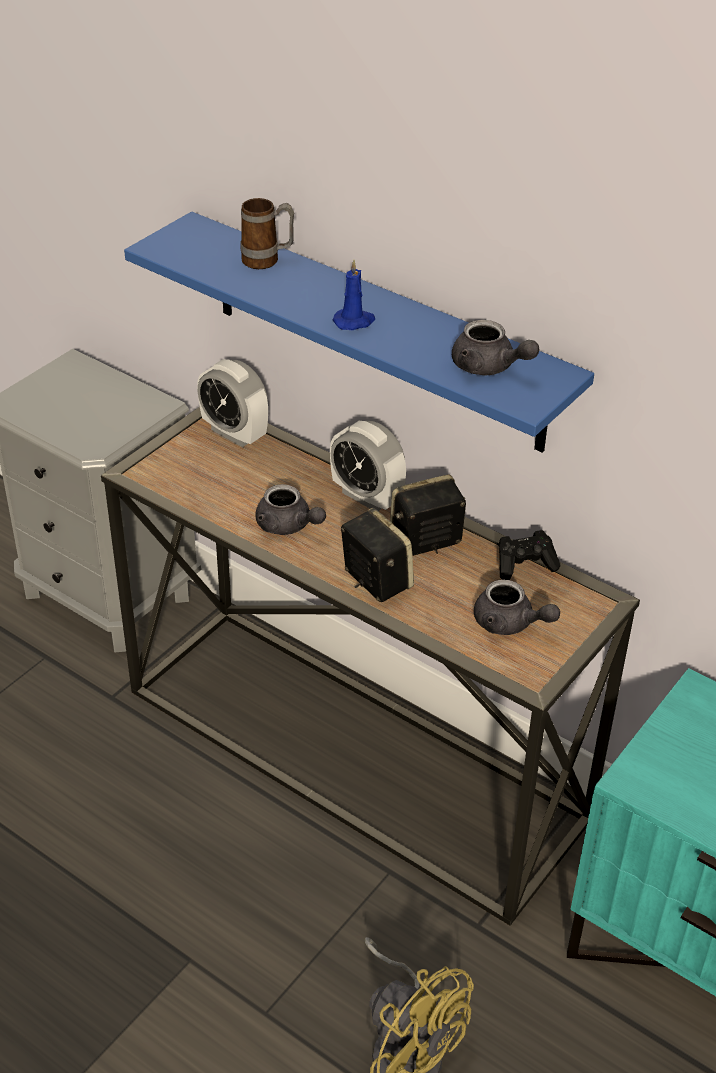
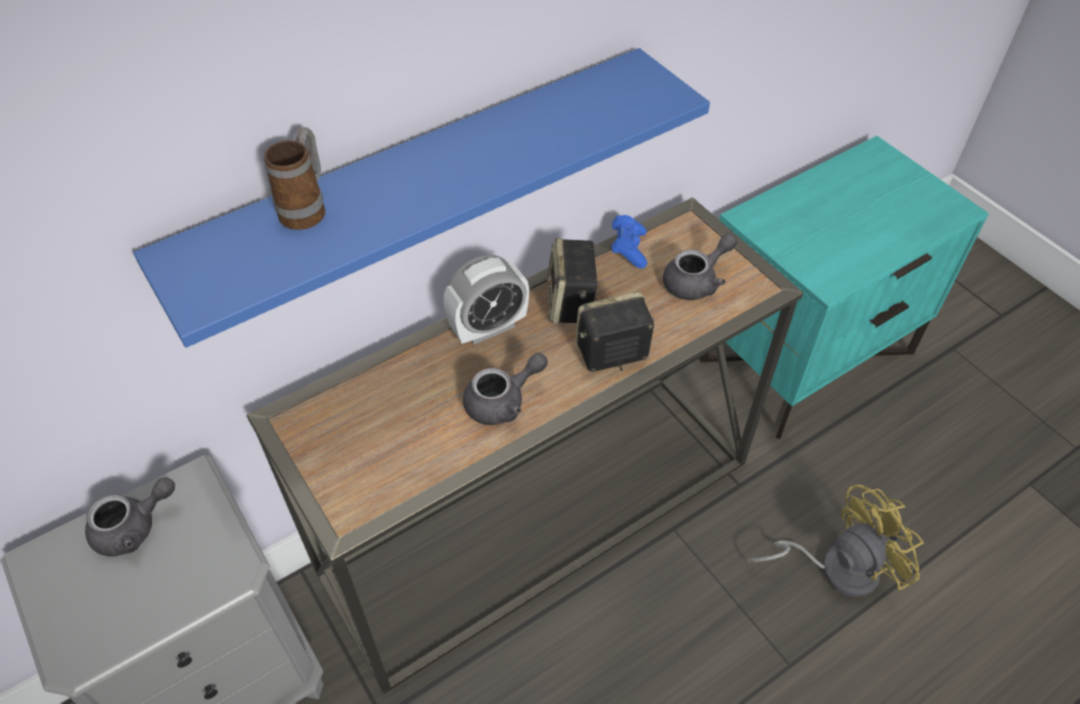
camera: 70 degrees left, 10 degrees up
(234, 433) = (327, 410): alarm clock -> none
(354, 321) = (477, 170): blue candle -> none
(489, 367) = (606, 103): grey teapot -> grey teapot (134, 528)
(524, 565) = (628, 249): black game controller -> blue game controller

